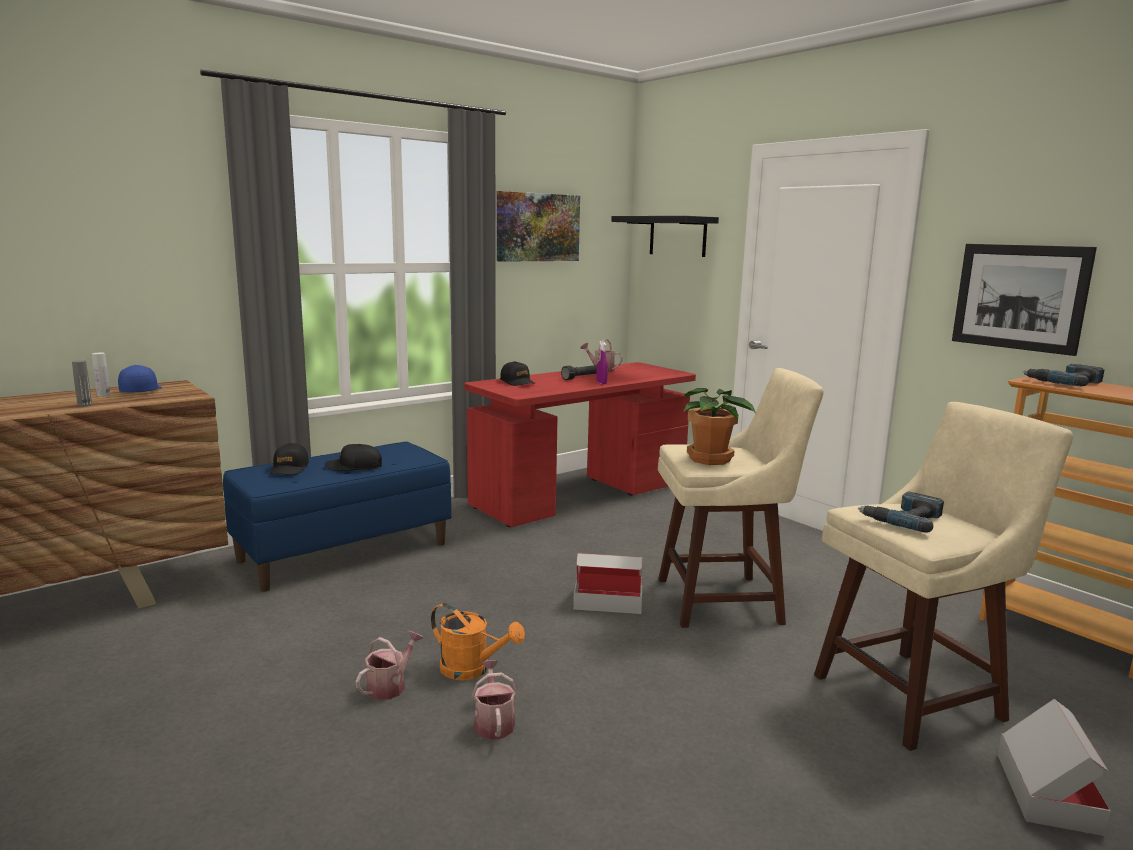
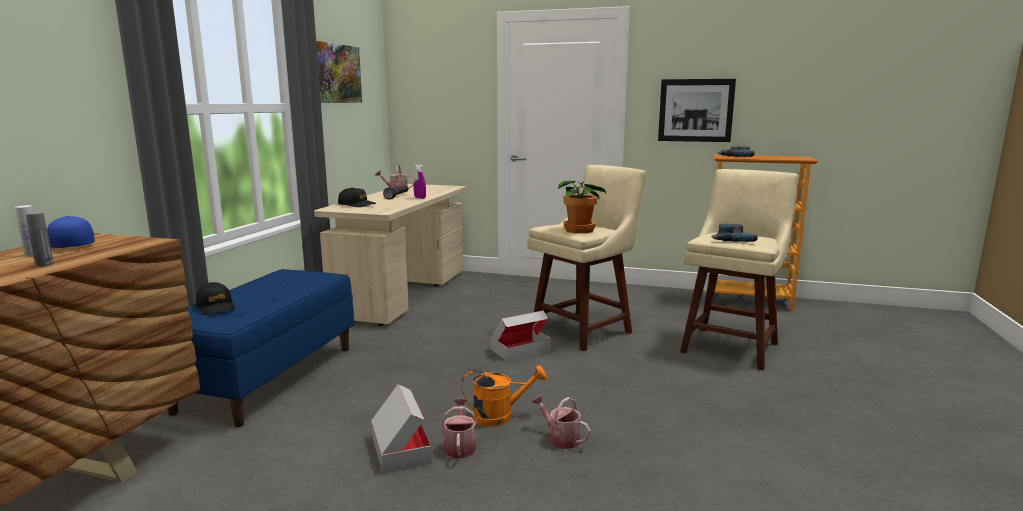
camera: 35 degrees left, 0 degrees up
(354, 467) = (277, 293): black cap -> none
(581, 496) = (403, 294): red desk -> beige desk
(677, 236) = (434, 81): black shelf -> none
(1046, 792) = (828, 367): cardboard box -> cardboard box (400, 449)

